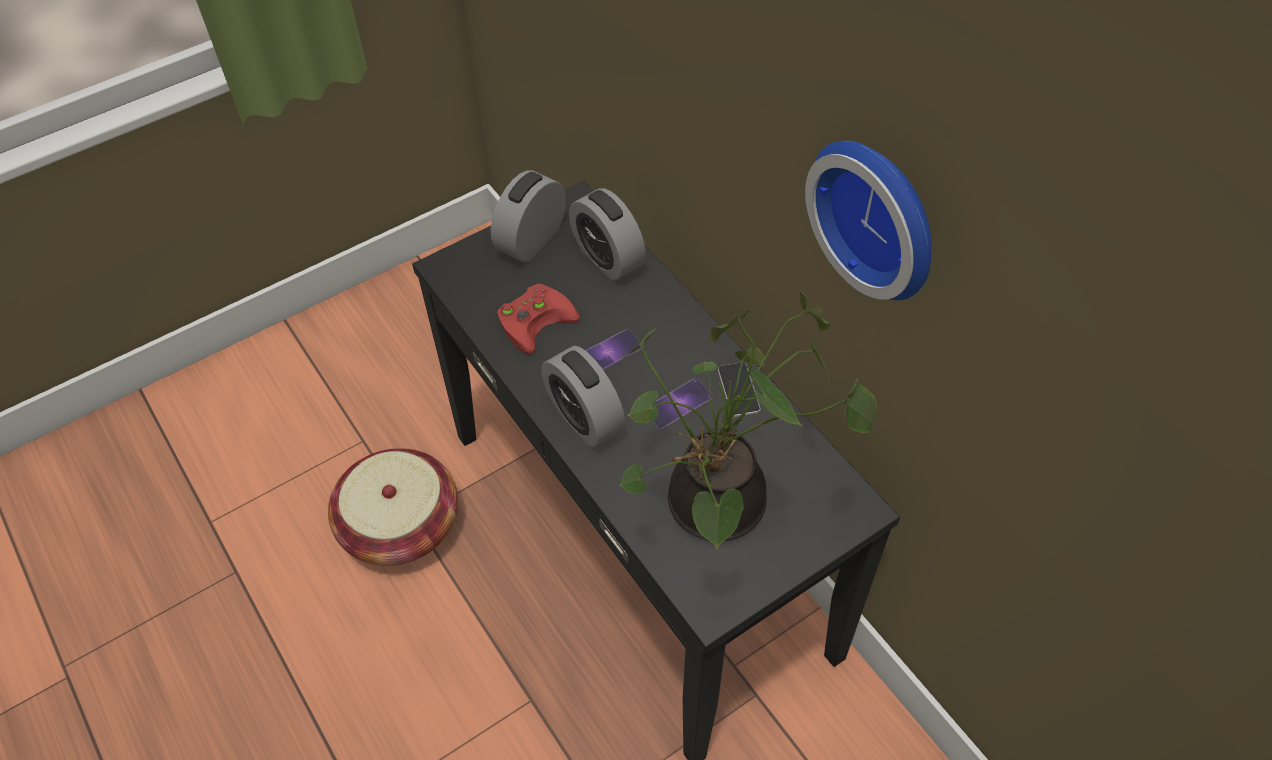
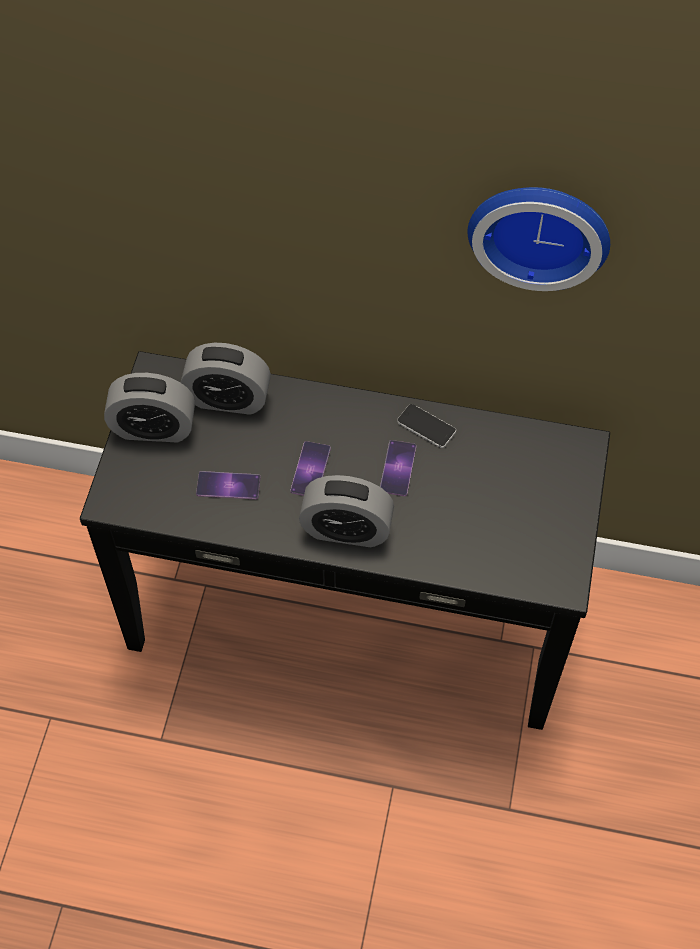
camera: 45 degrees left, 5 degrees up
(400, 524) = (157, 753): basket -> none
(531, 240) = (154, 428): alarm clock -> alarm clock turned 75 degrees counterclockwise
(536, 318) = (228, 485): red game controller -> phone
(719, 511) = (502, 519): potted plant -> none

